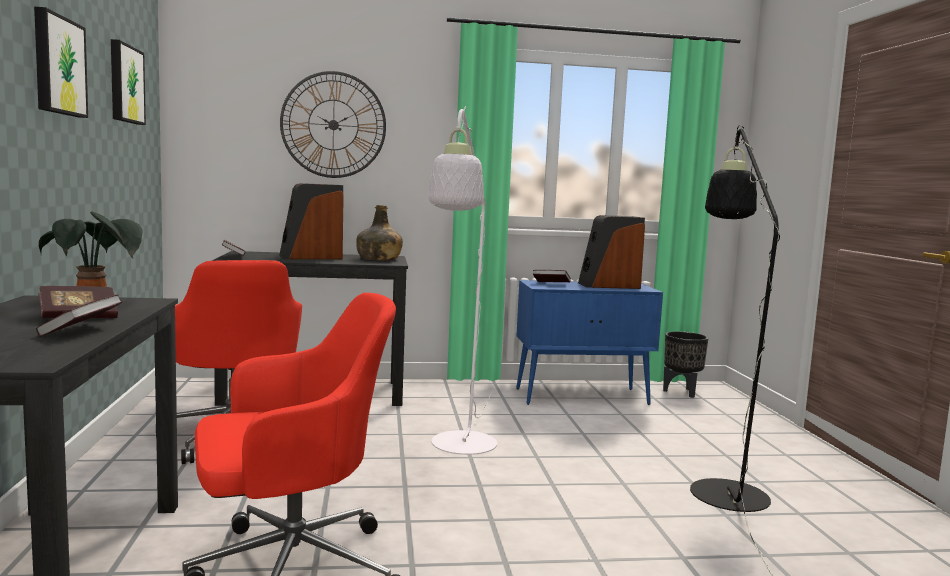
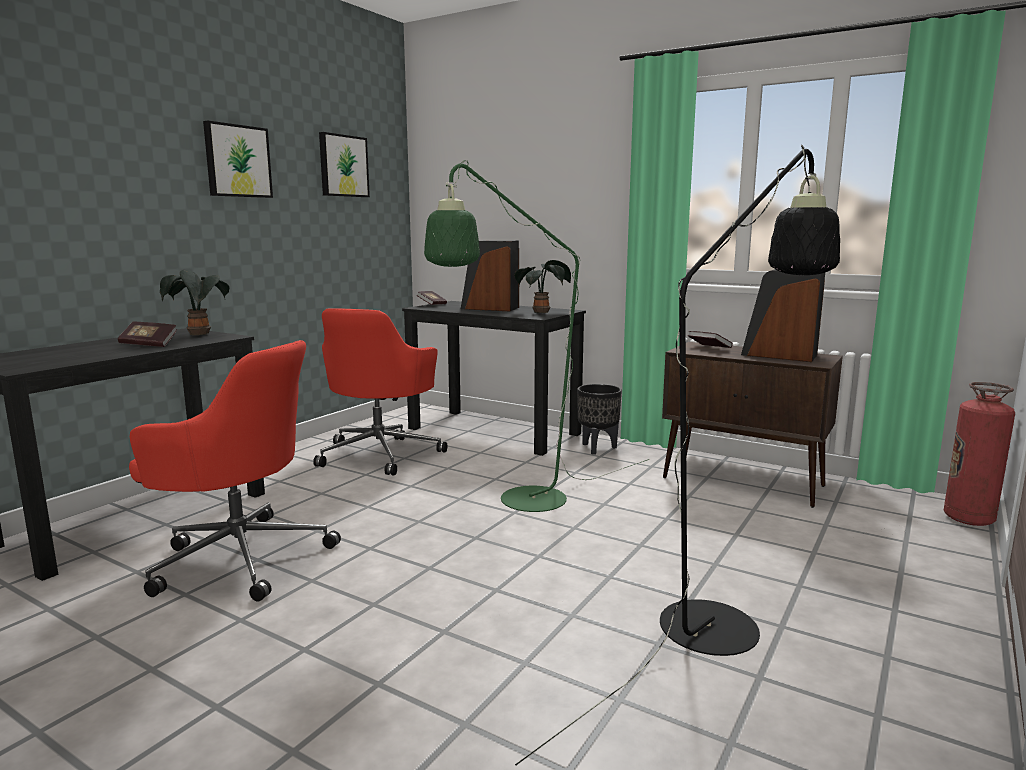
camera: 40 degrees right, 5 degrees up
(81, 331) = (114, 353): book -> none
(333, 125) = (528, 183): wall clock -> none
(378, 259) = (543, 312): green bottle -> potted plant
(461, 449) = (520, 503): white floor lamp -> green floor lamp
(583, 396) = (744, 482): blue cabinet -> brown cabinet
(682, 392) = (892, 503): black planter -> black planter (598, 448)
(729, 393) = (968, 518): none -> fire extinguisher

